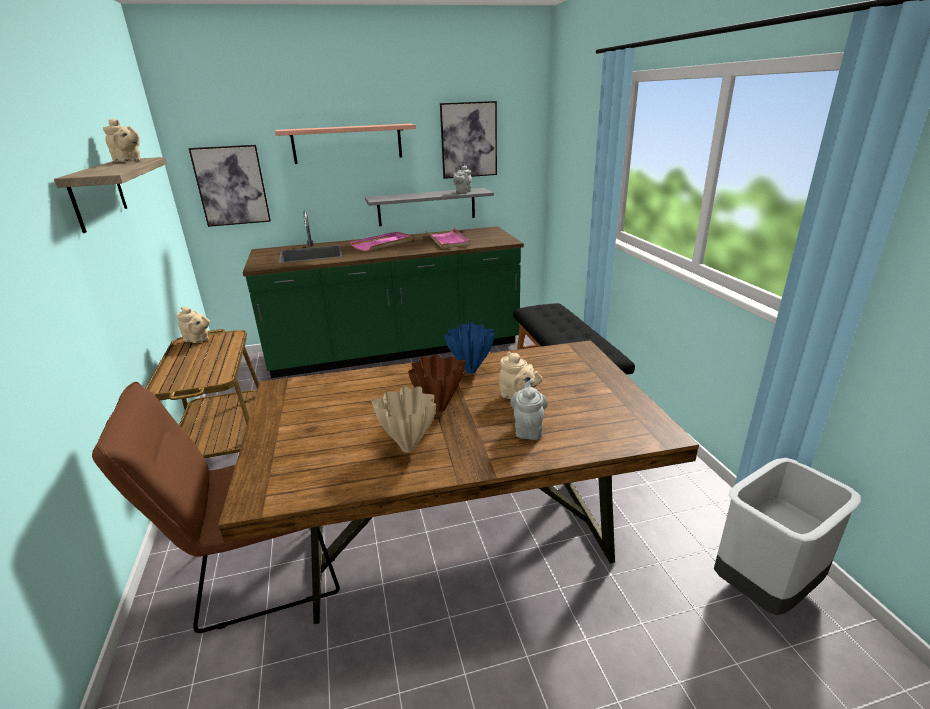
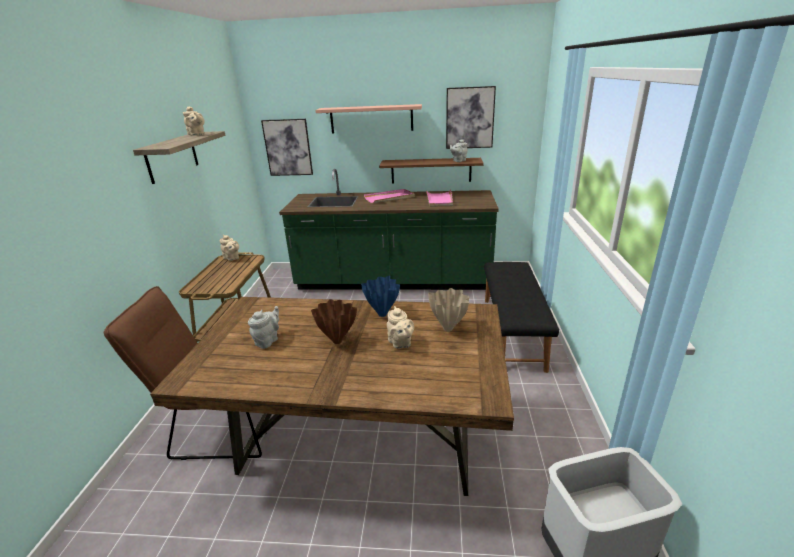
camera: 20 degrees right, 0 degrees up
(409, 448) = (295, 367): beige vase -> beige vase (448, 329)
(426, 207) = (431, 170): grey shelf -> brown shelf
(528, 429) = (387, 371): grey teapot -> grey teapot (268, 340)

